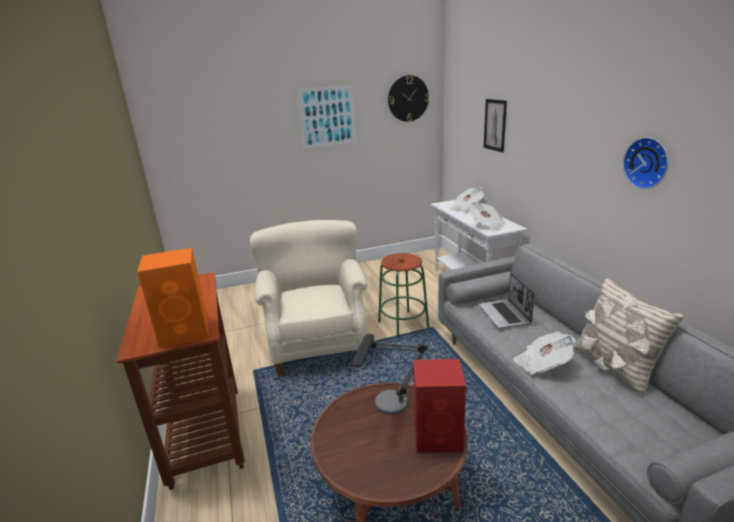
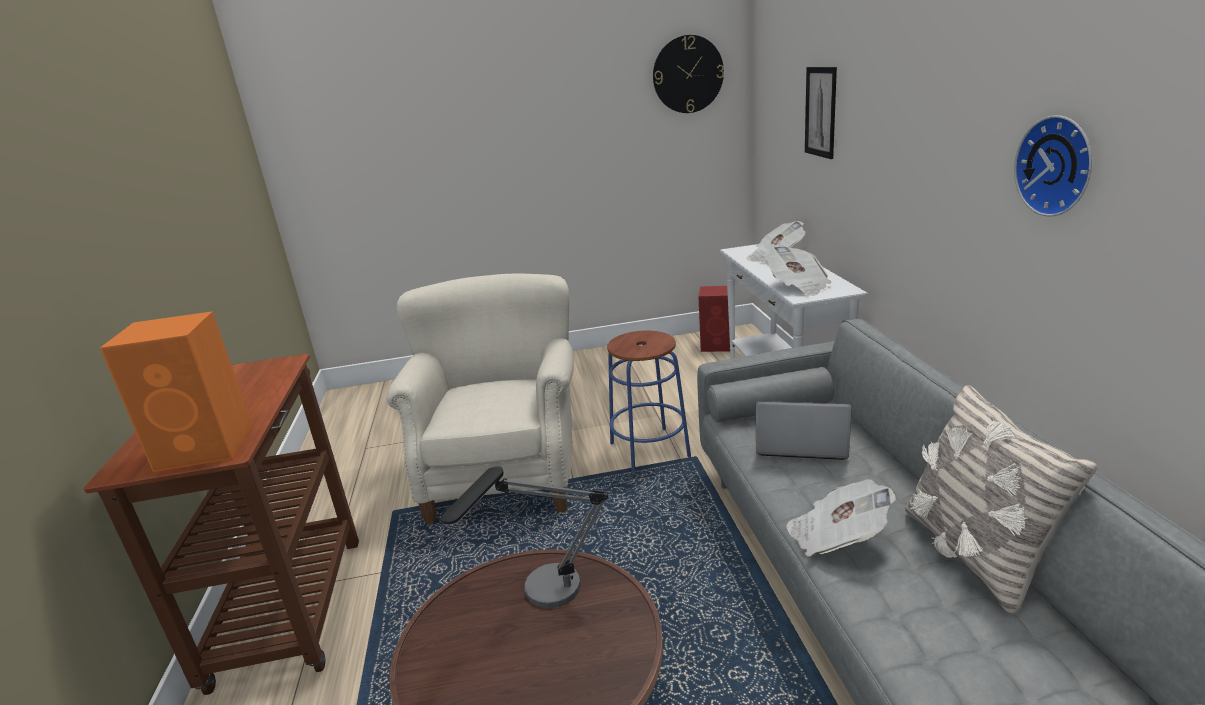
camera: 10 degrees right, 0 degrees up
(327, 116) = (551, 108): picture -> none
(403, 324) = (649, 449): green stool -> blue stool
(439, 436) = (610, 655): red speaker -> red speaker (719, 345)
(505, 315) = (799, 444): laptop -> laptop turned 105 degrees clockwise

